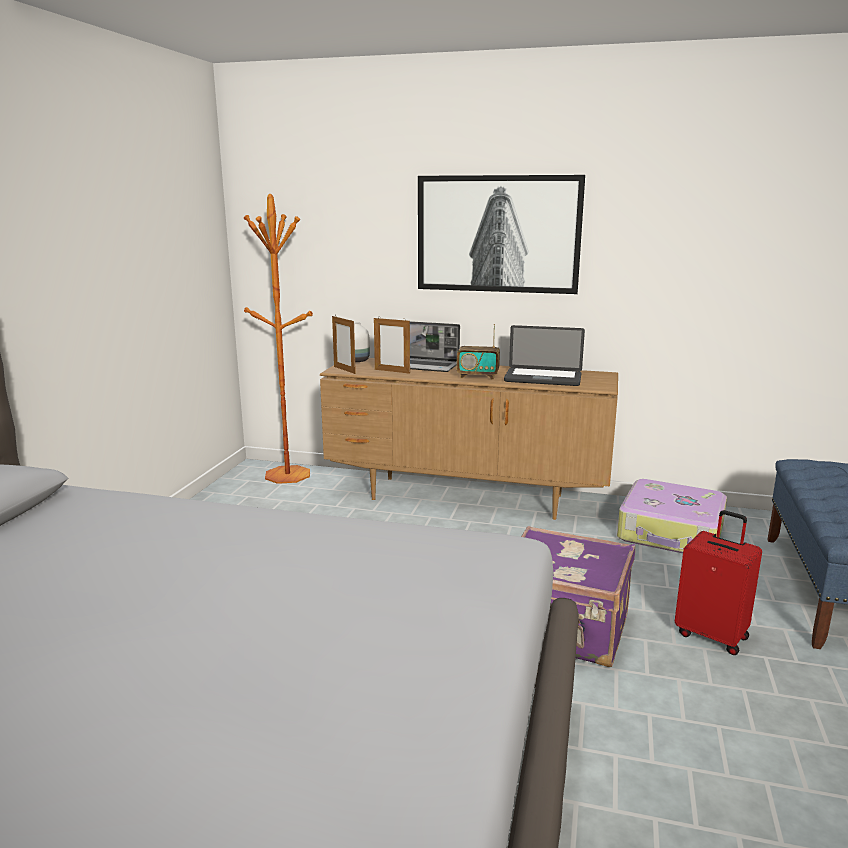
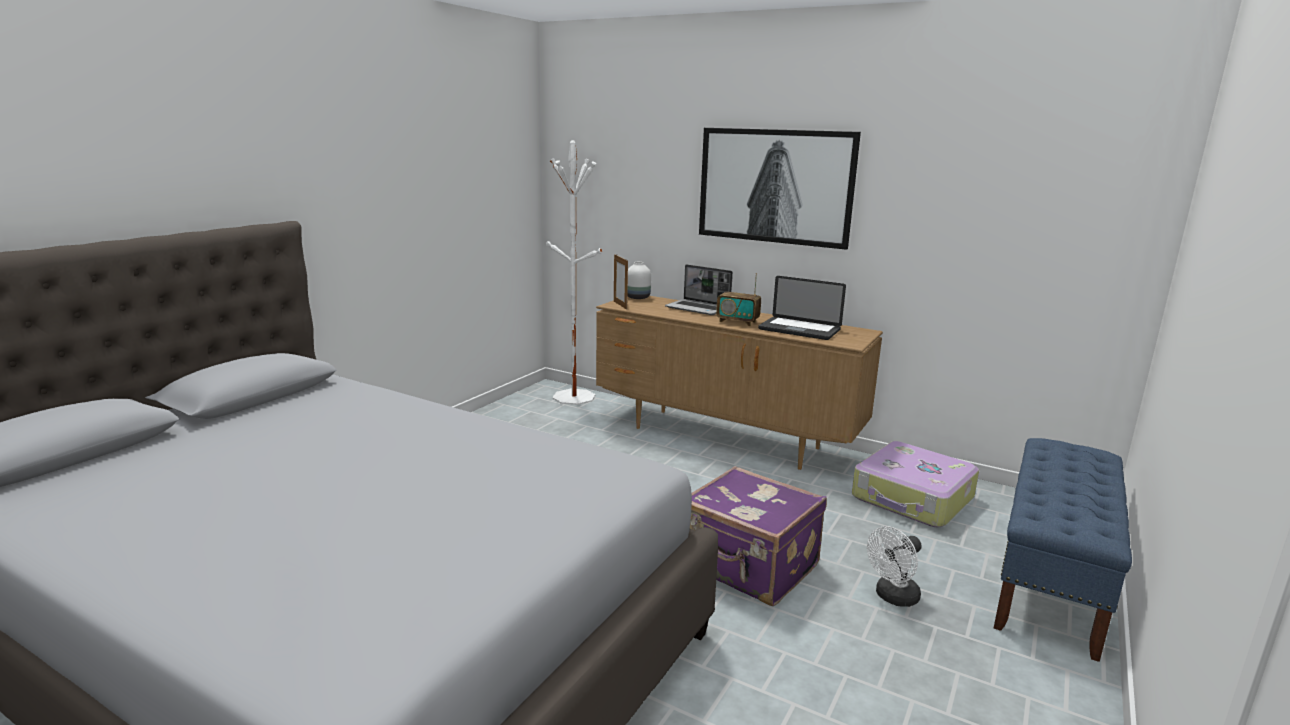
camera: 15 degrees right, 0 degrees up
(288, 474) = (574, 397): orange clothes rack -> white clothes rack
(392, 371) = (662, 310): picture frame -> none
(712, 635) = (893, 597): red suitcase -> white fan

